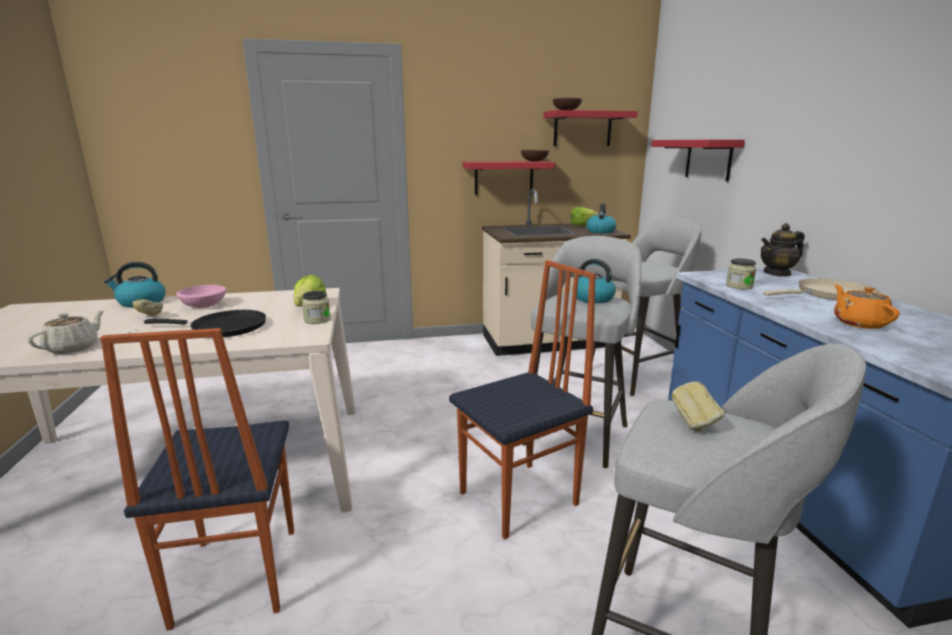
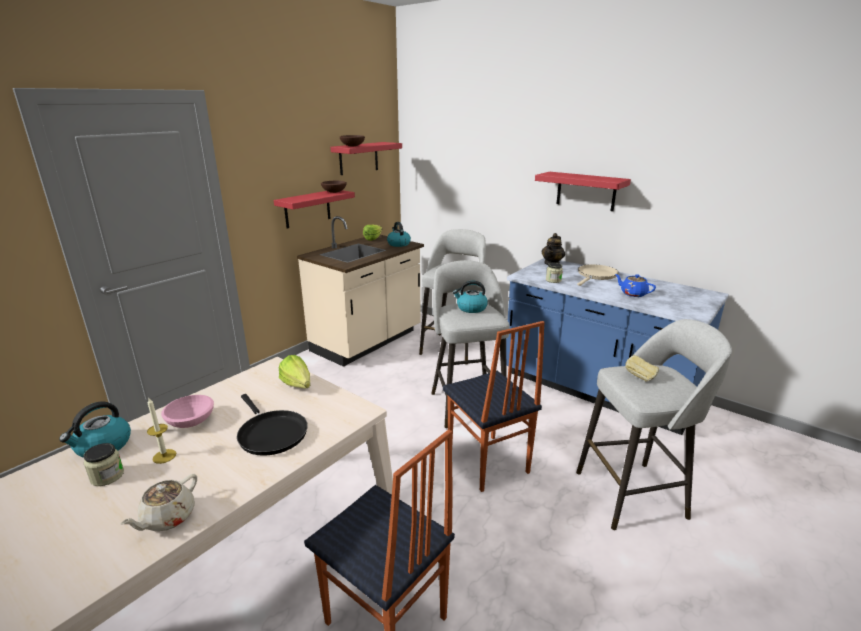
camera: 40 degrees left, 5 degrees up
(73, 347) = (167, 518): beige teapot -> beige teapot turned 135 degrees counterclockwise
(150, 317) = (164, 456): bread -> candle
(224, 328) = (271, 433): black frying pan -> black frying pan turned 90 degrees clockwise
(317, 320) = (332, 394): jar -> jar (107, 476)
(520, 499) = (487, 463): chair -> chair turned 135 degrees clockwise
(708, 159) = (469, 183): red shelf -> red shelf (586, 191)
(859, 323) = (633, 294): orange teapot -> blue teapot

